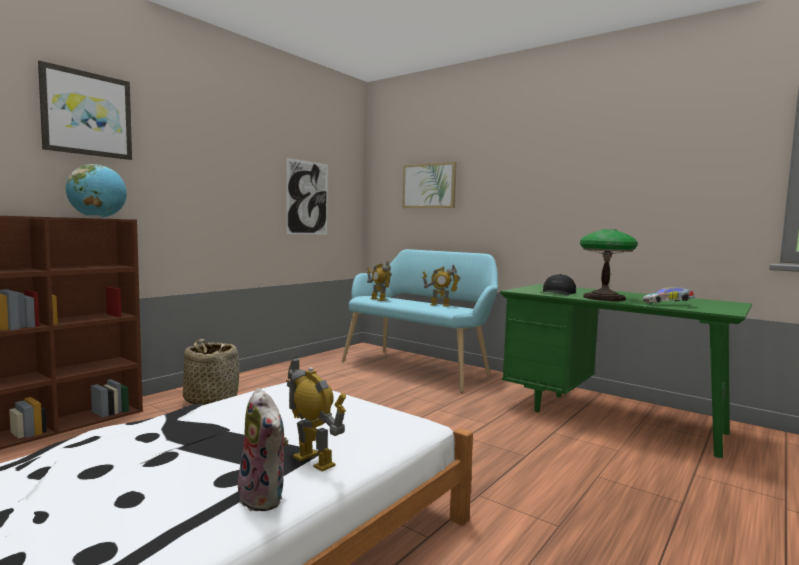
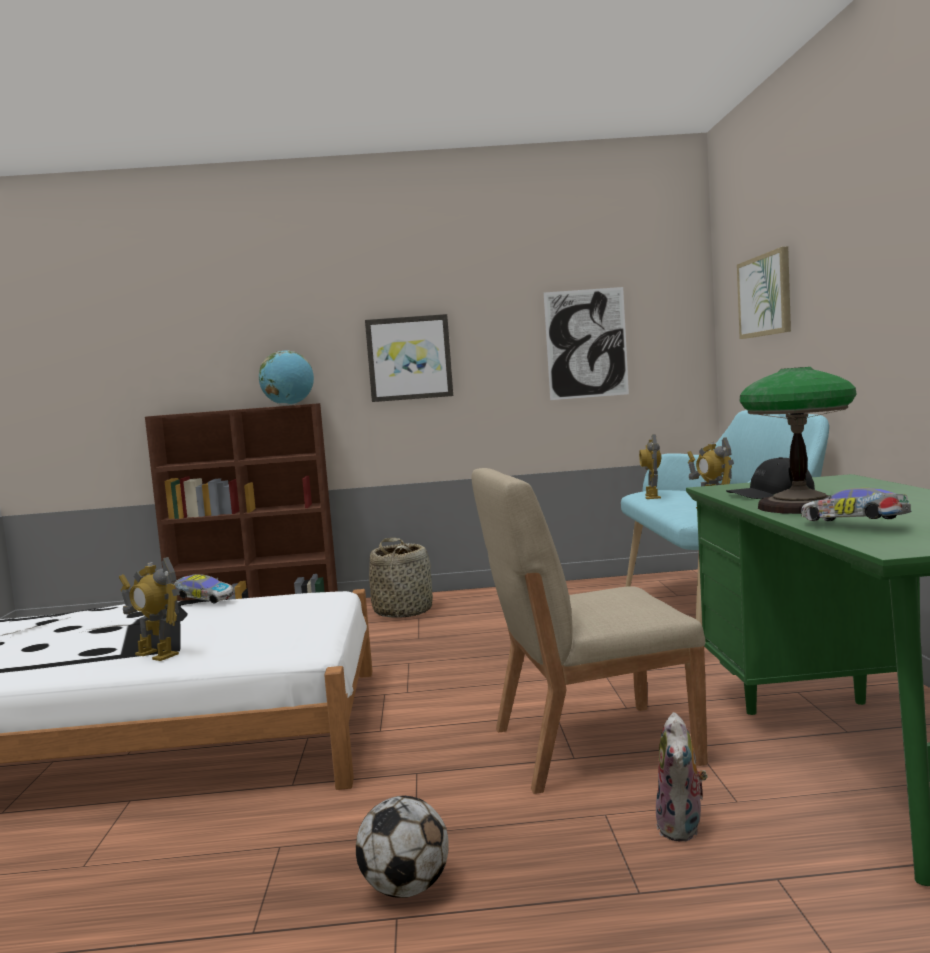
camera: 50 degrees right, 0 degrees up
(87, 114) = (285, 298): picture -> picture (409, 358)
(193, 409) = (203, 600): none -> toy car
(265, 497) = (76, 668): plush toy -> plush toy (683, 828)
(314, 460) = (156, 654): toy robot -> toy robot turned 120 degrees clockwise
(518, 447) = (590, 745): none -> beige chair
(625, 555) = (406, 889): none -> football

